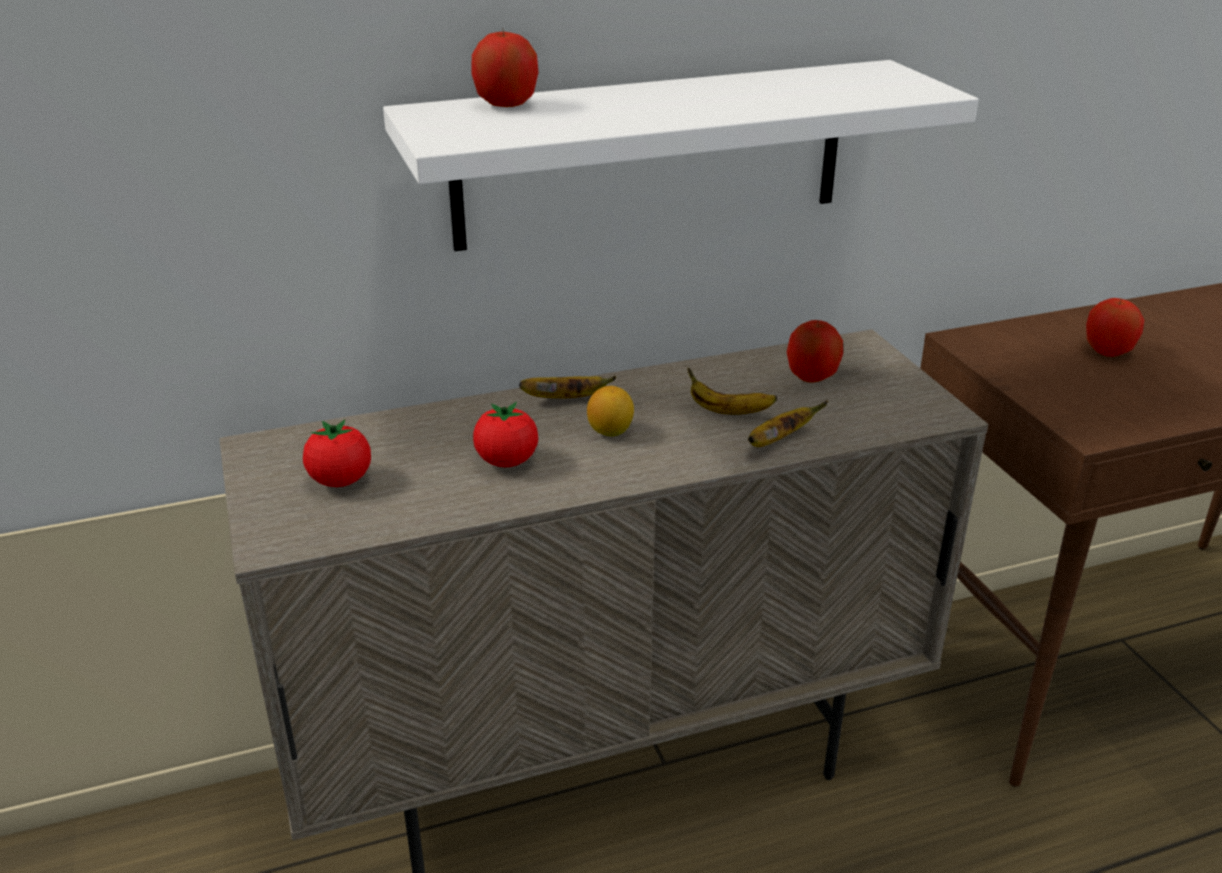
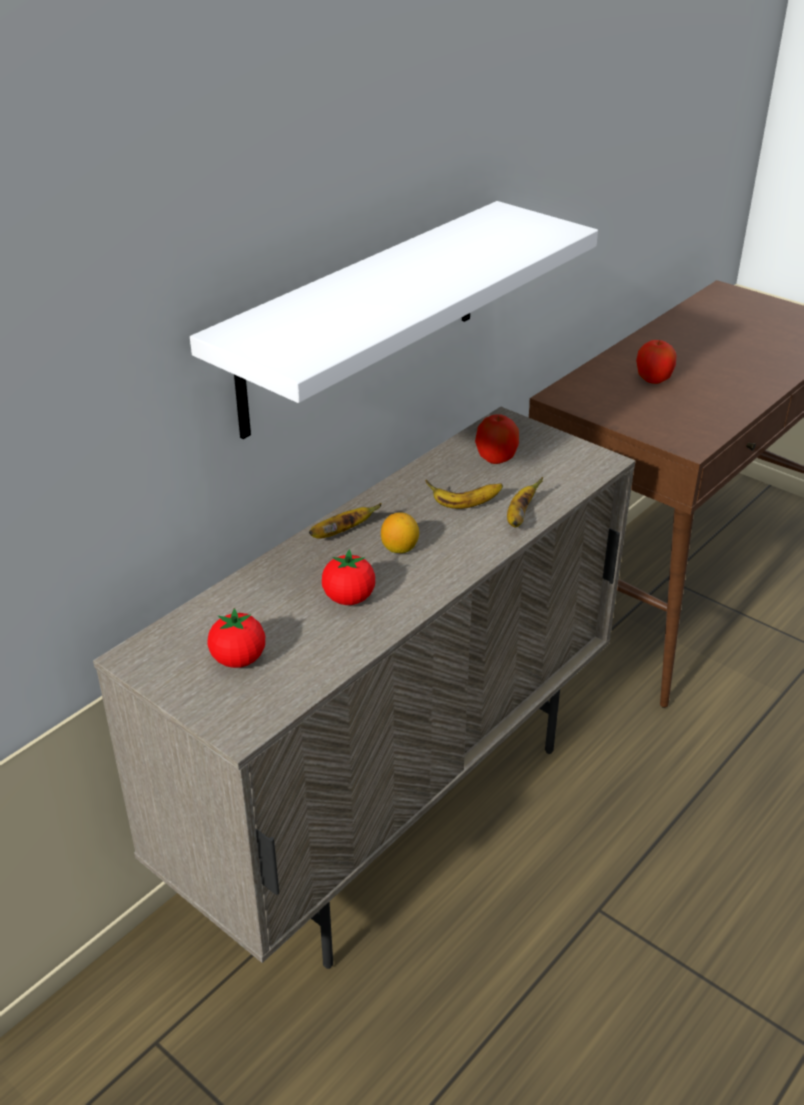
camera: 30 degrees left, 5 degrees up
(506, 104) = (288, 311): apple -> none

